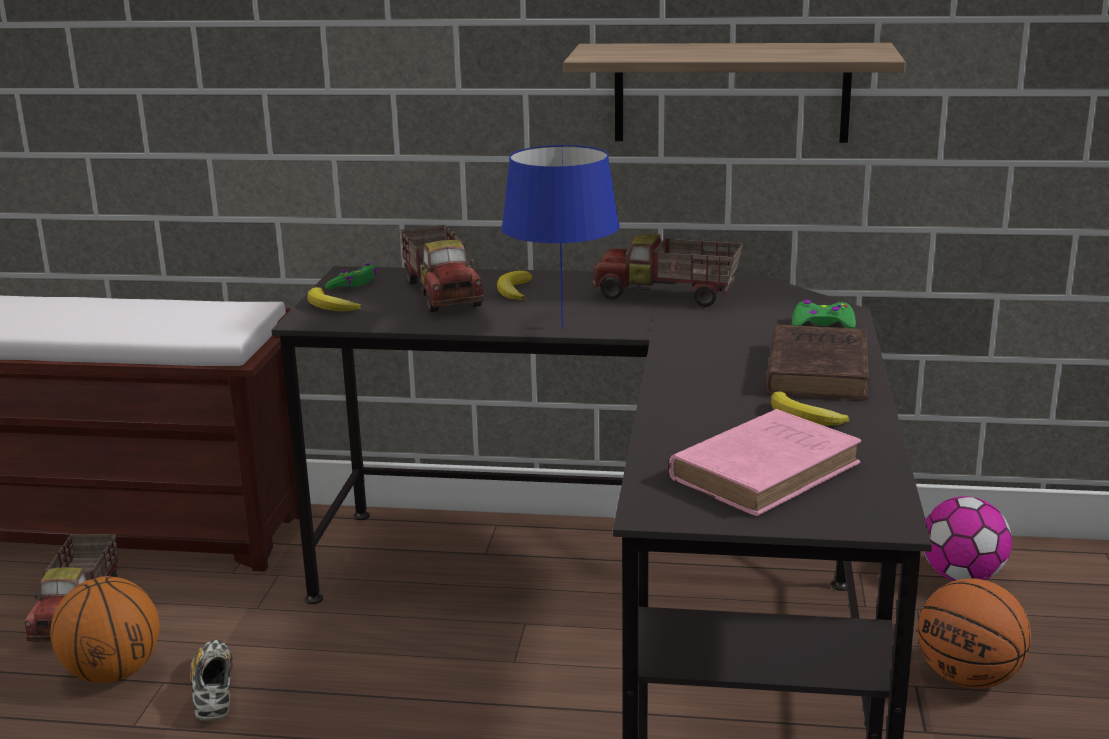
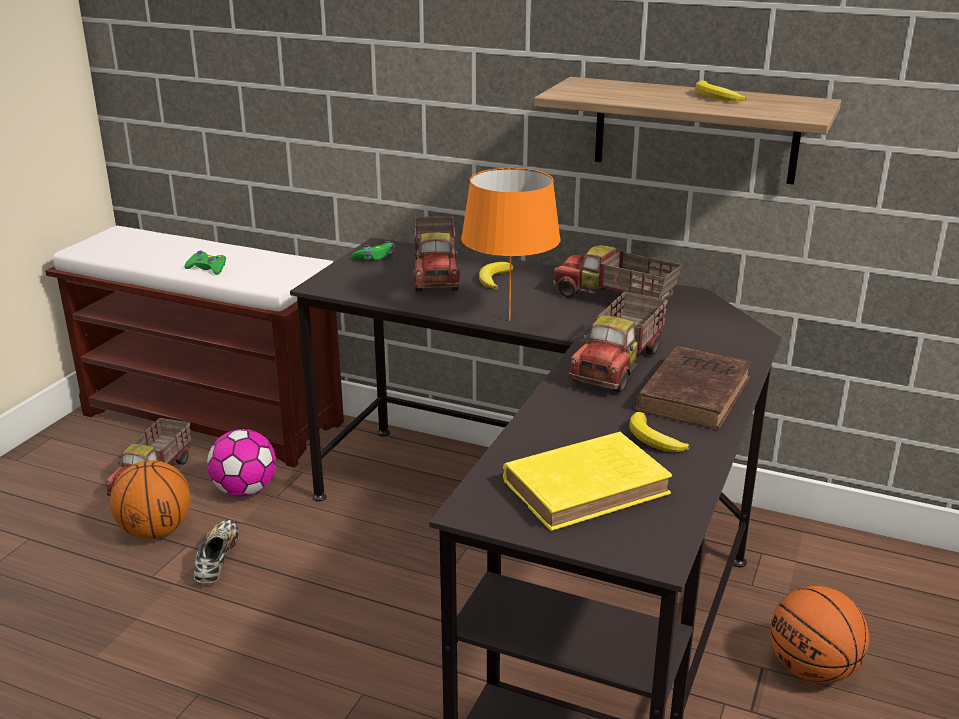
camera: 15 degrees right, 5 degrees up
(330, 306) = (345, 275): banana -> banana (715, 97)
(561, 327) = (509, 320): blue table lamp -> orange table lamp
(718, 355) = (619, 365): none -> toy truck
(768, 470) = (589, 486): pink book -> yellow book
(822, 324) = (729, 347): green game controller -> green game controller (207, 268)
(962, 577) = (850, 574): football -> football (245, 491)

